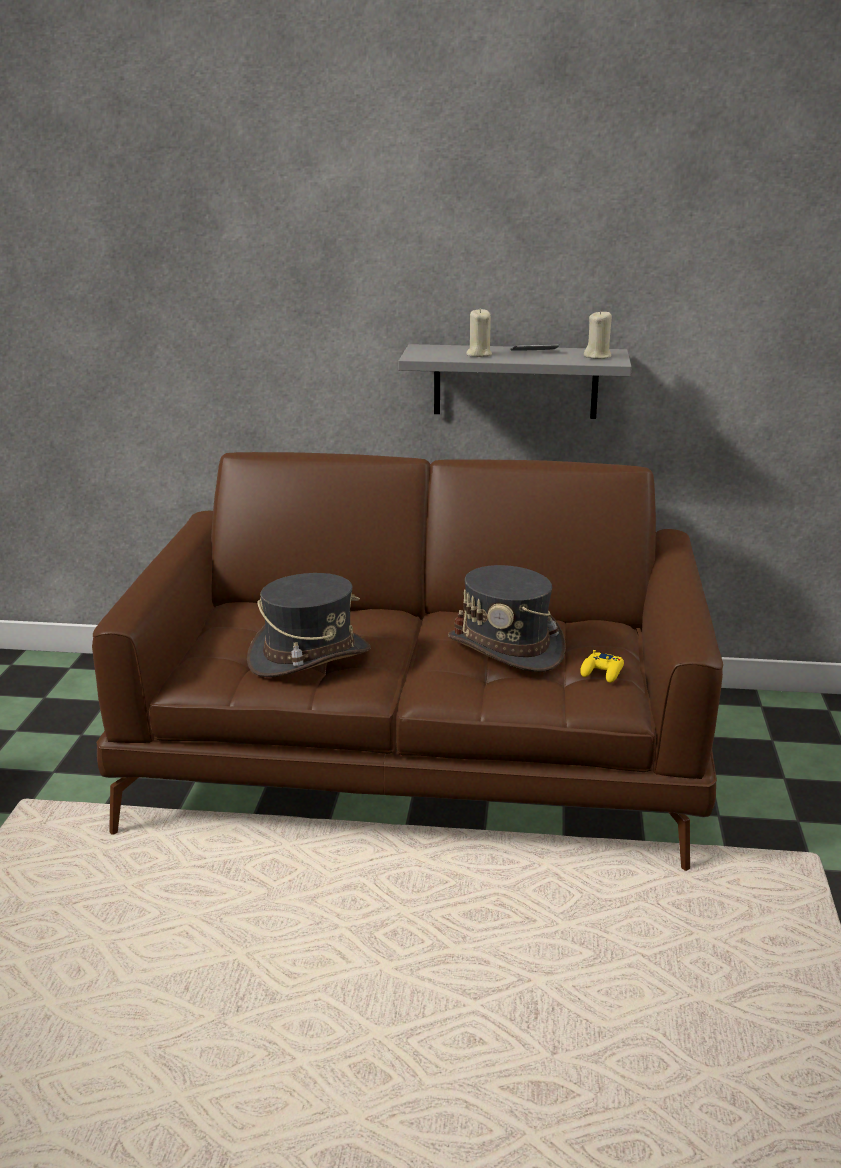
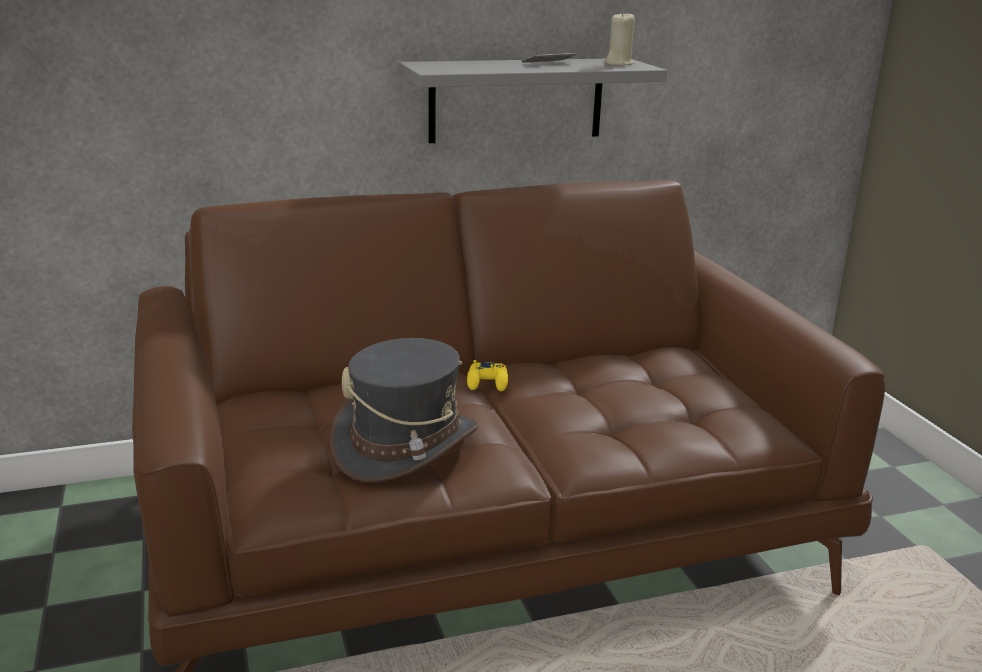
camera: 25 degrees left, 0 degrees up
(478, 354) = (497, 67): beige candle -> none
(506, 648) = (609, 394): grey hat -> none
(602, 672) = (730, 402): yellow game controller -> yellow game controller (488, 382)

